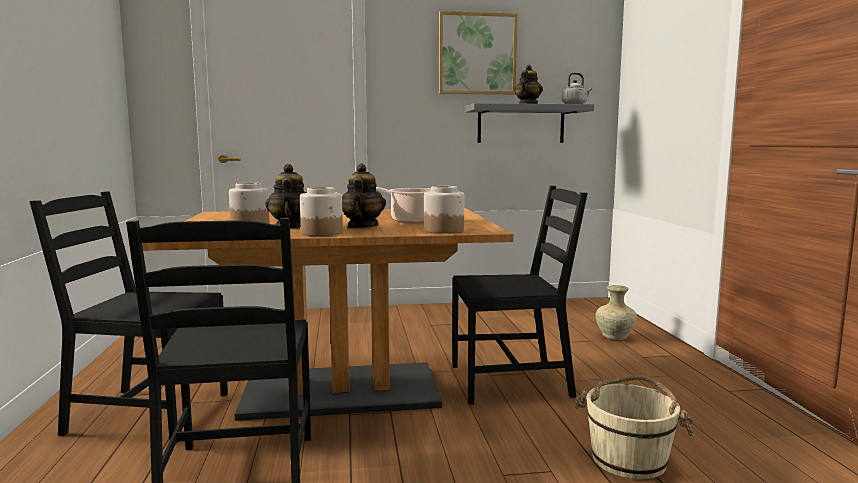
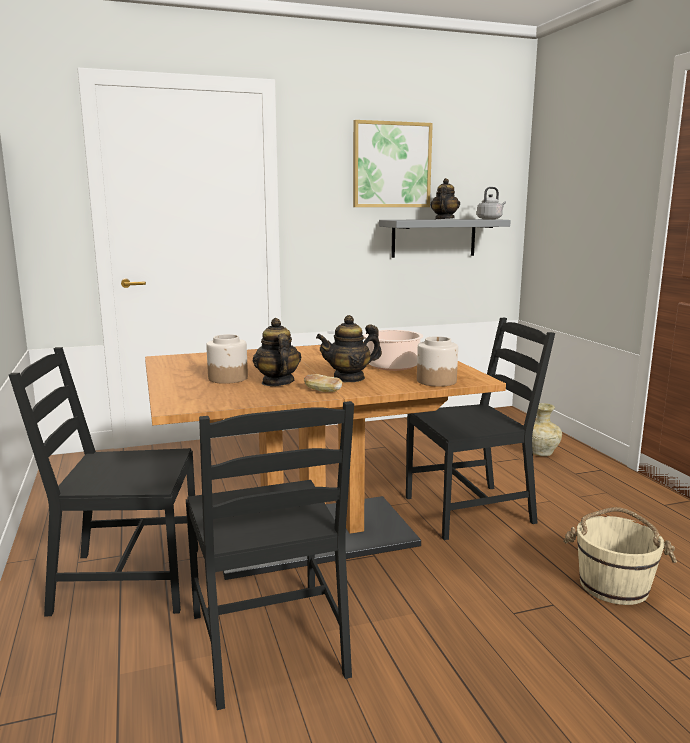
camera: 10 degrees left, 5 degrees up
(322, 233) = (322, 391): jar -> bread
(362, 226) = (349, 378): teapot -> teapot turned 105 degrees counterclockwise

